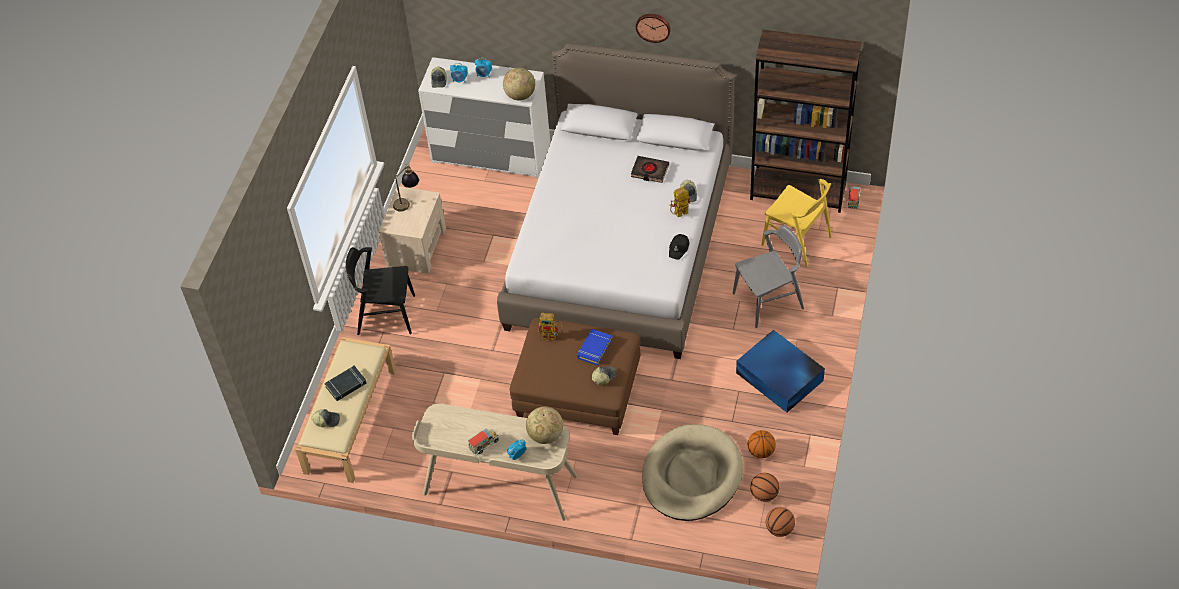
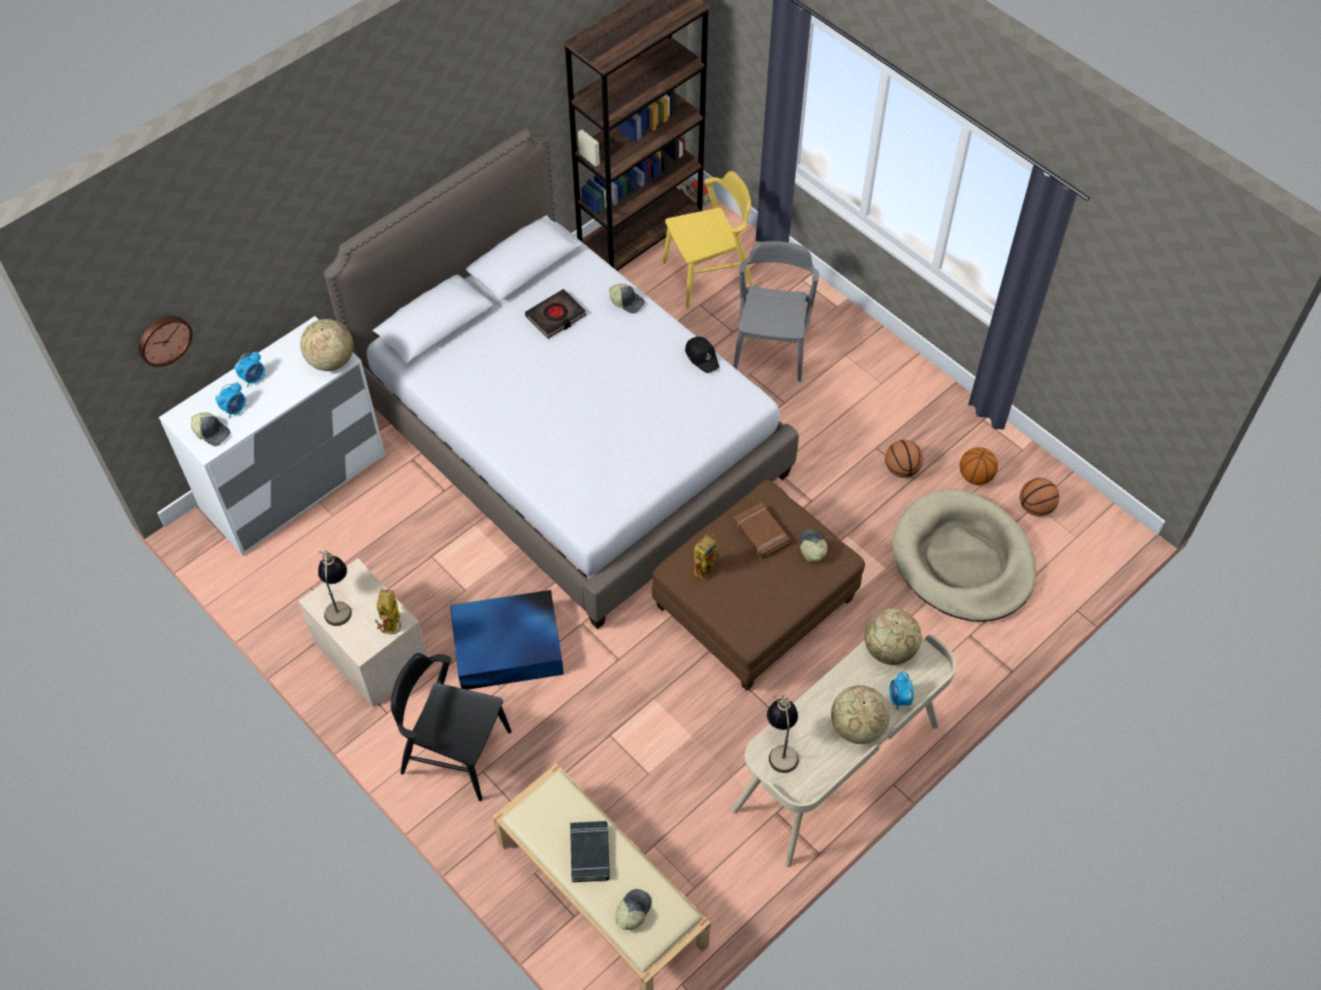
camera: 60 degrees left, 5 degrees up
(386, 315) = (456, 752): black chair -> black chair turned 75 degrees clockwise
(447, 418) = (781, 747): none -> table lamp
(484, 445) = (857, 727): toy truck -> globe
(594, 349) = (761, 533): blue book -> brown book
(653, 26) = (434, 139): wall clock -> wall clock (163, 339)
(679, 215) = (650, 328): toy robot -> toy robot (393, 628)
(779, 529) = (1091, 520): basketball -> basketball (901, 469)
(780, 377) = (886, 400): blue storage box -> blue storage box (509, 647)

